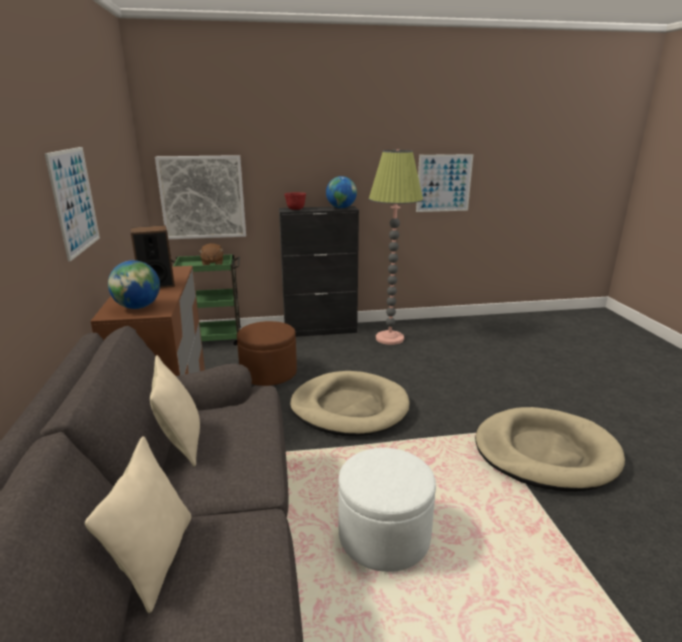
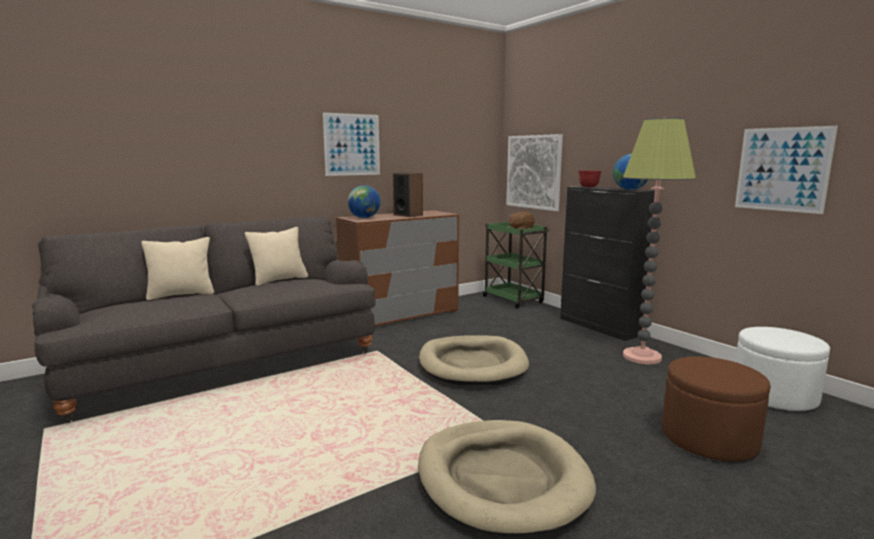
camera: 65 degrees right, 10 degrees down
(268, 373) = (488, 327): brown ottoman -> brown ottoman (709, 438)
(384, 535) = (309, 408): white ottoman -> white ottoman (774, 395)

